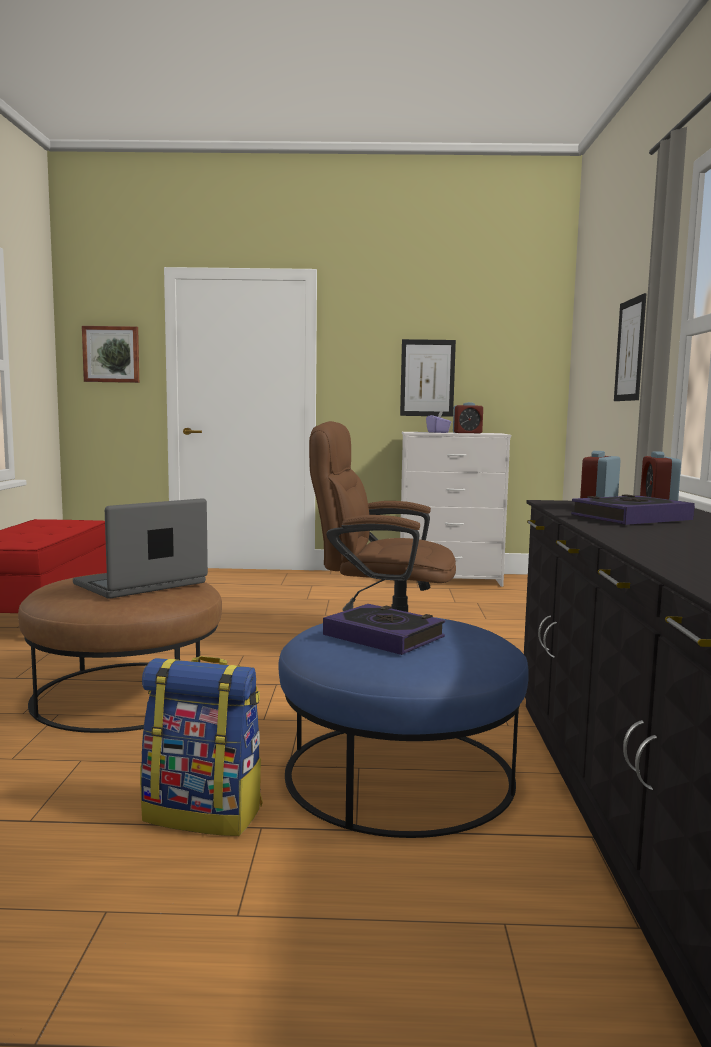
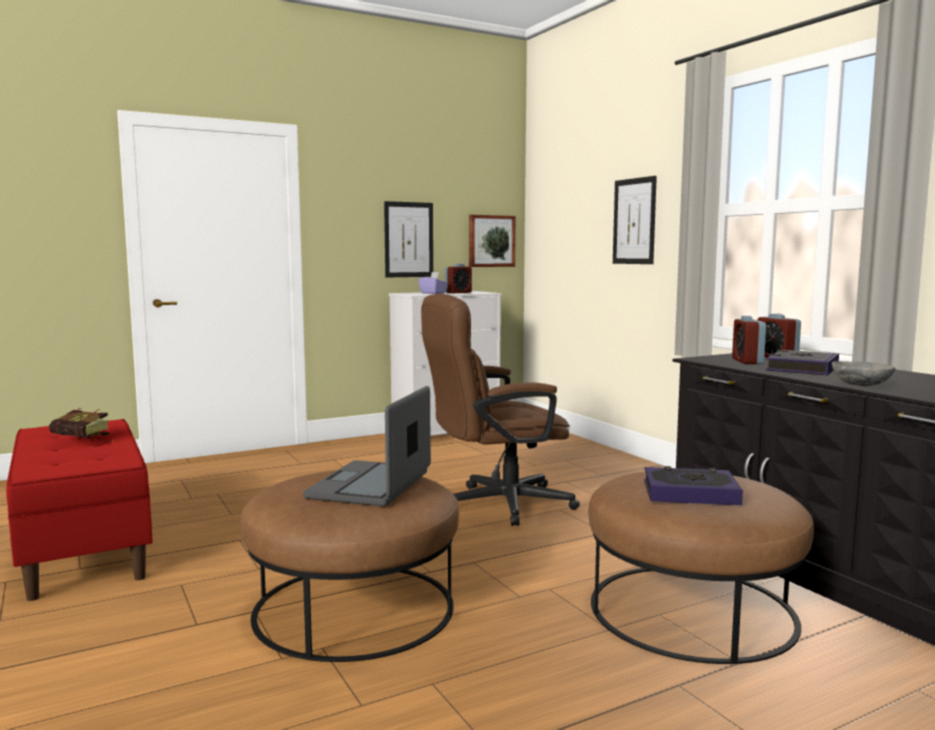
camera: 30 degrees left, 0 degrees up
(47, 530) = (85, 441): none -> book
(111, 354) = (50, 213): picture -> picture (491, 241)
(204, 813) = (620, 690): backpack -> none
(399, 773) = (692, 610): blue ottoman -> brown ottoman
(619, 536) = (861, 385): none -> grey bowl

